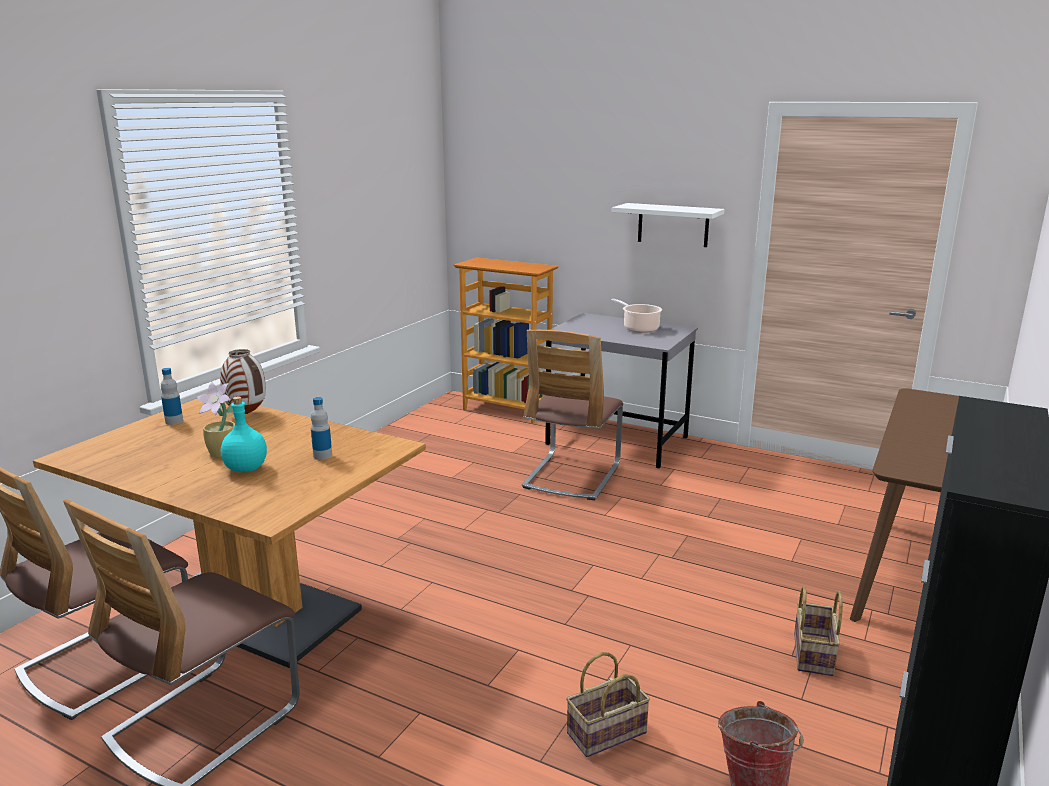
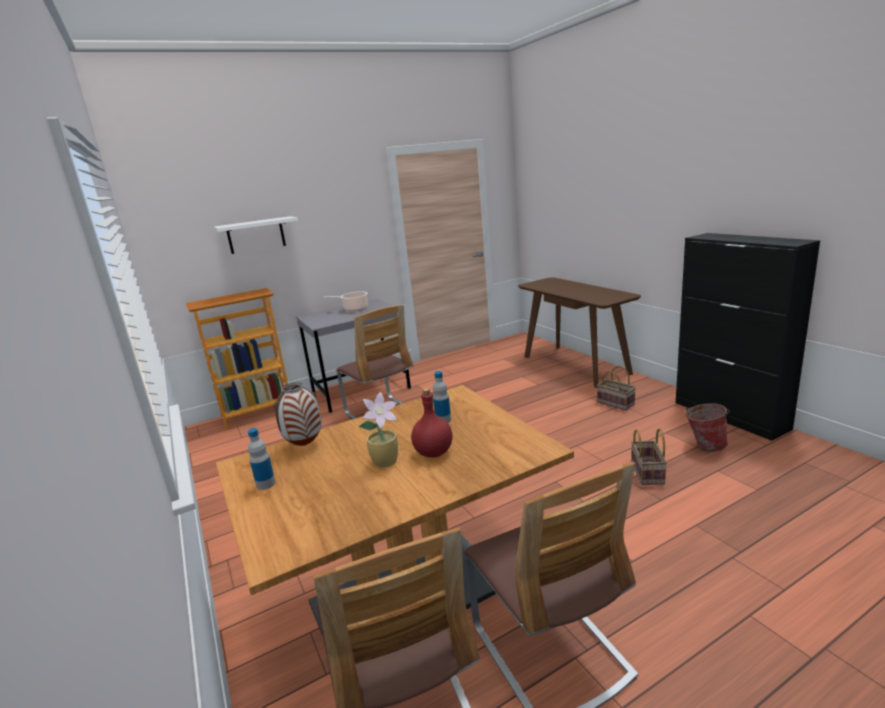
camera: 55 degrees left, 0 degrees up
(245, 468) = (433, 453): turquoise bottle -> red bottle
(673, 225) = (344, 236): white shelf -> white shelf (256, 235)

